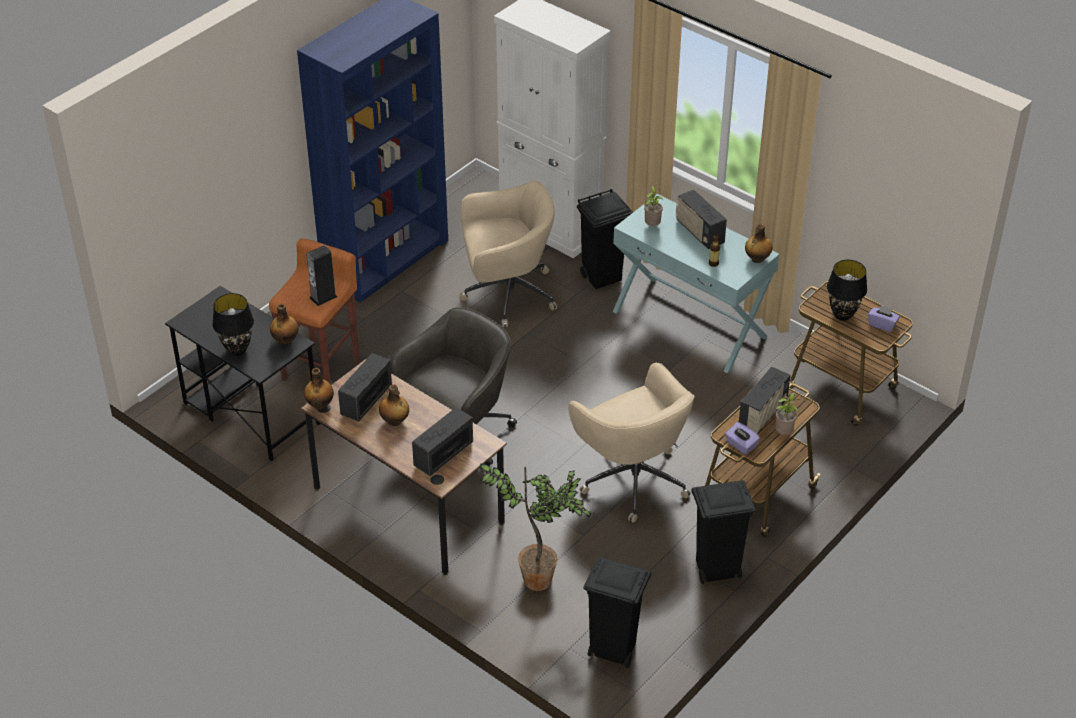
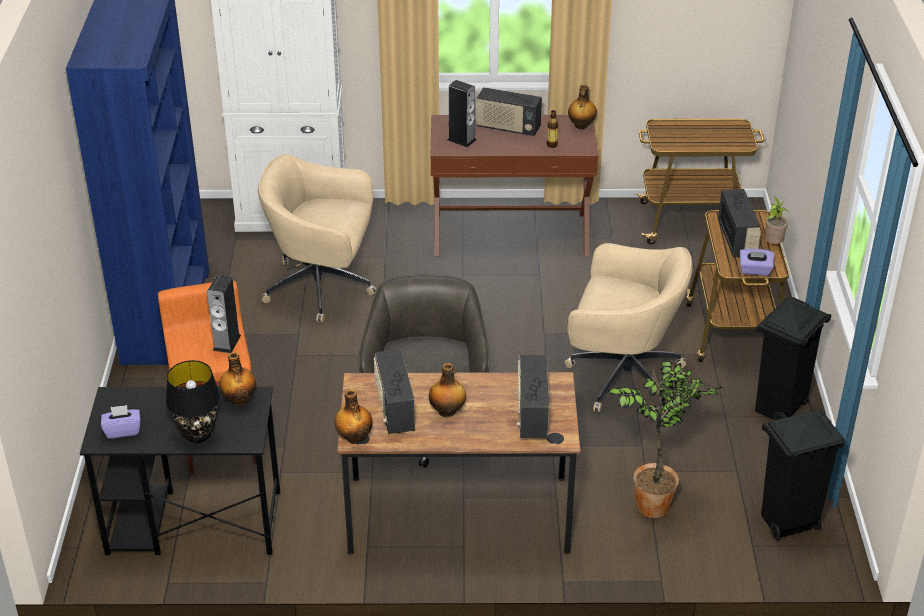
camera: 40 degrees left, 5 degrees down
(507, 294) = (322, 288): beige office chair -> beige office chair turned 120 degrees counterclockwise
(602, 277) = (391, 234): black trash can -> none
(652, 225) = (461, 140): potted plant -> speaker
(690, 323) = (510, 233): turquoise console table -> brown console table
(843, 315) = (692, 139): black table lamp -> none
(882, 324) = (729, 132): purple tissue box -> purple tissue box (122, 430)

